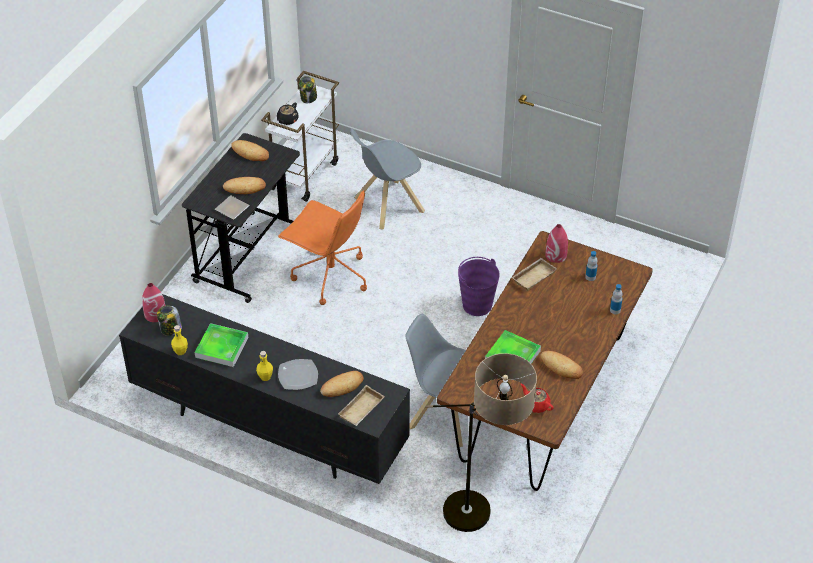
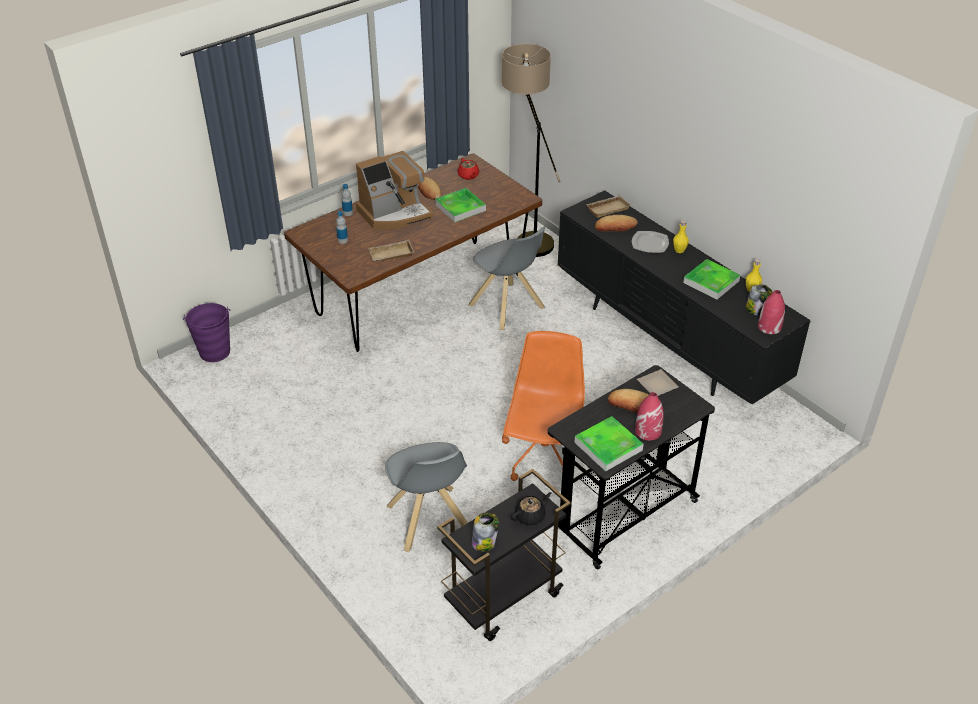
camera: 155 degrees left, 5 degrees down
(250, 153) = (608, 446): bread -> tray
(305, 174) = (502, 602): white cart -> black cart
(328, 275) = (543, 460): orange office chair -> orange office chair turned 45 degrees clockwise
(387, 205) = (429, 521): grey chair -> grey chair turned 75 degrees clockwise
(477, 305) = (414, 382): purple bucket -> purple bucket (214, 352)
(556, 255) = (355, 264): red vase -> red vase (648, 431)
(569, 325) = (395, 214): none -> coffee machine

